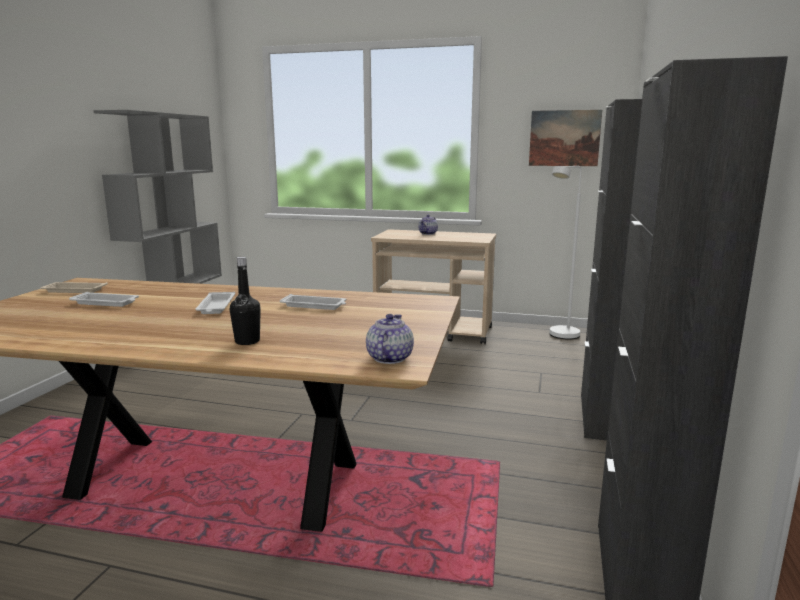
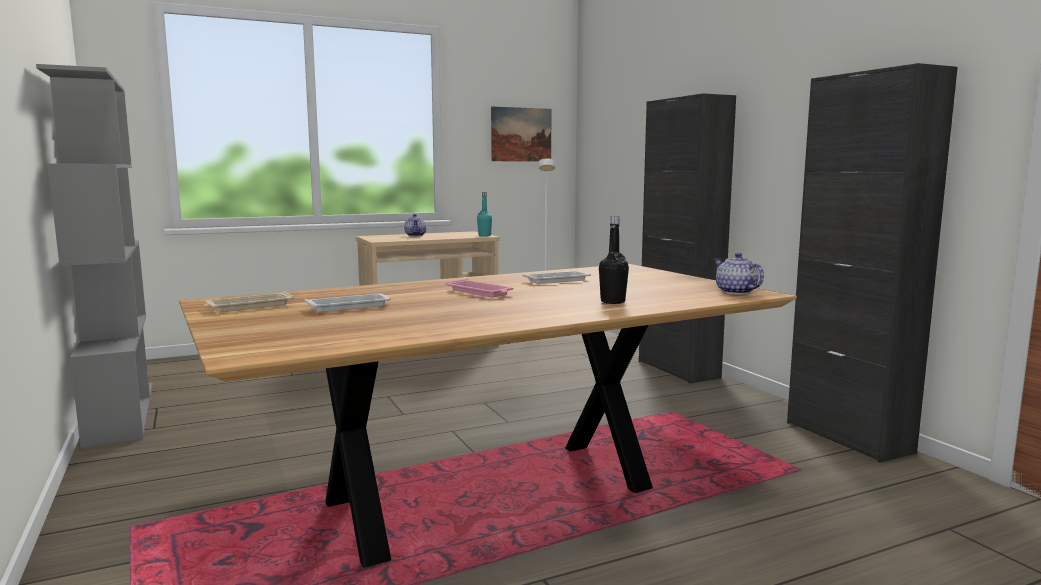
camera: 40 degrees left, 5 degrees down
(216, 307) = (480, 292): white tray -> pink tray
(479, 240) = (484, 236): none -> turquoise bottle

